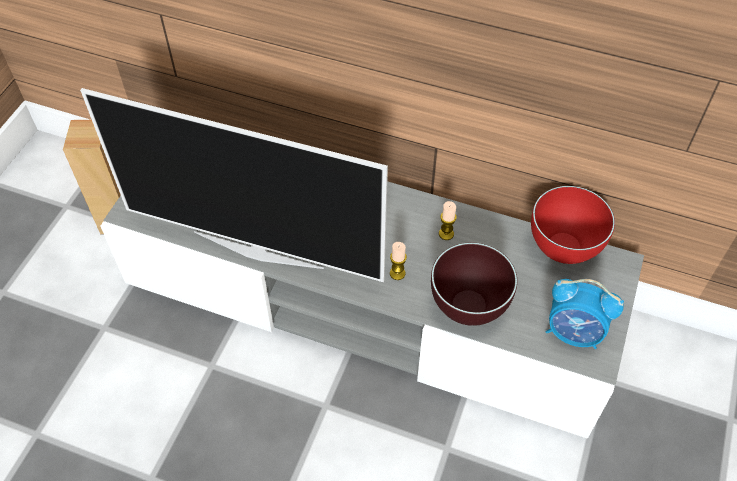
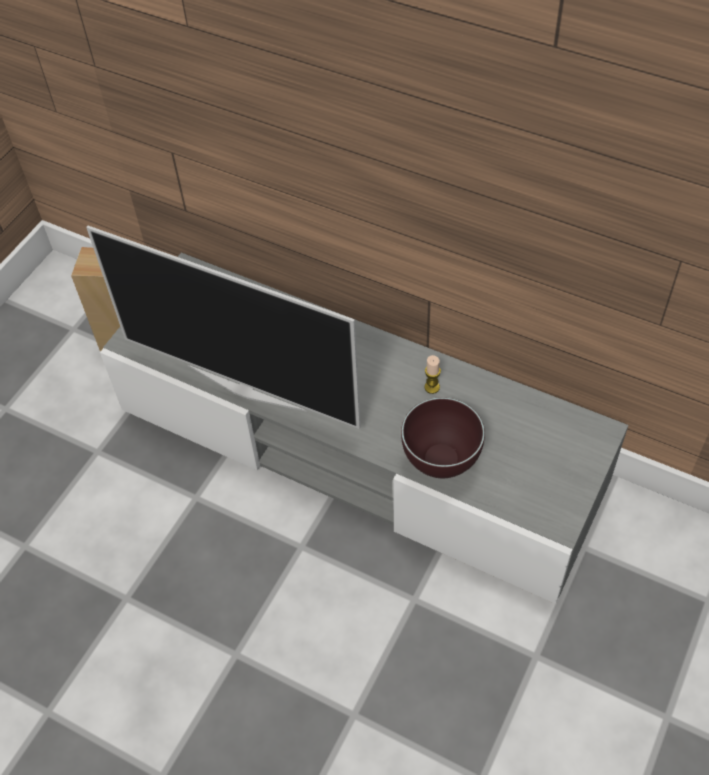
camera: 10 degrees right, 0 degrees up
(397, 273) = (377, 422): candle -> none
(563, 252) = (545, 415): red bowl -> none
(574, 333) = (541, 495): alarm clock -> none

